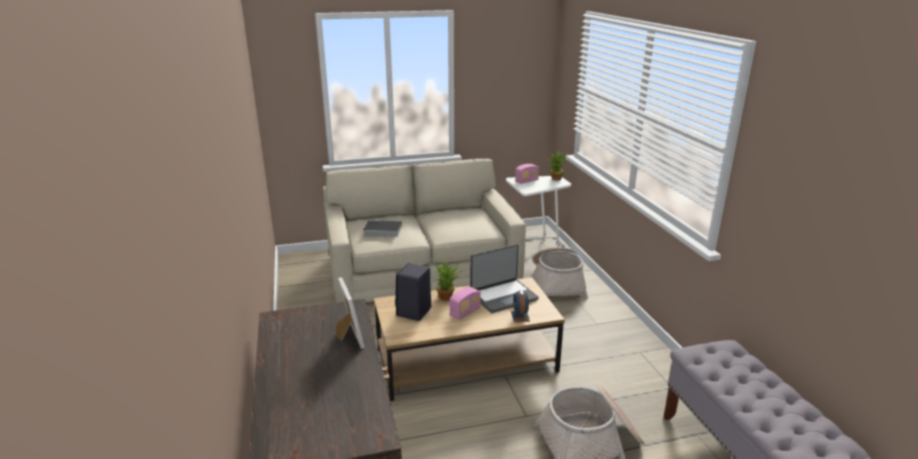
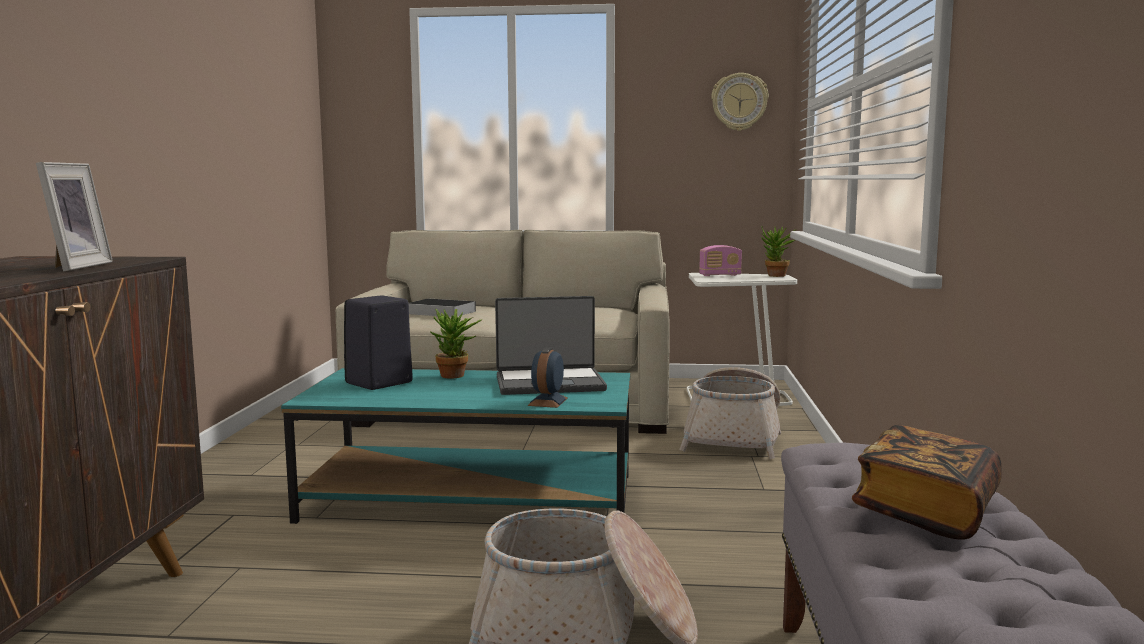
camera: 20 degrees right, 15 degrees down
(465, 312) = (459, 390): radio -> none
(465, 359) = (471, 497): brown coffee table -> turquoise coffee table
(527, 70) = (739, 102): none -> wall clock
(763, 395) = (926, 511): none -> book

